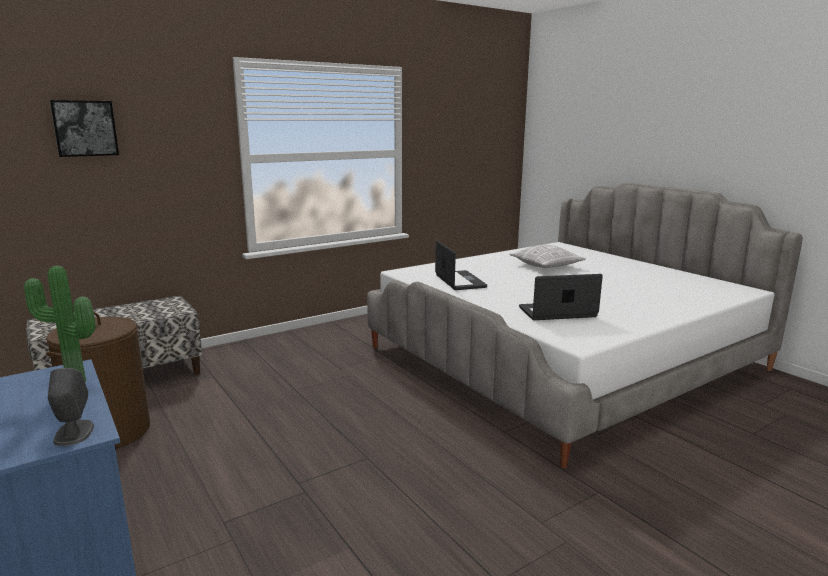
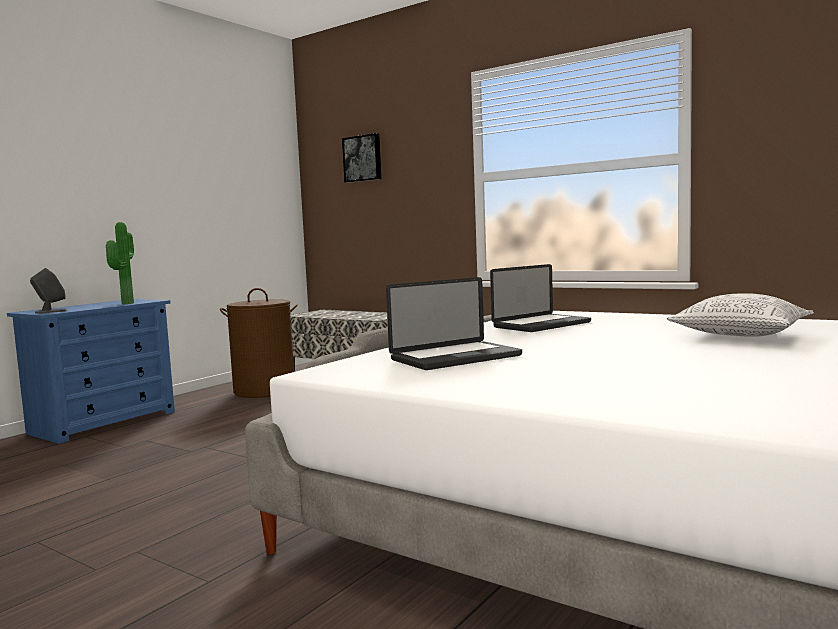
camera: 70 degrees right, 10 degrees down
(557, 312) = (456, 358): laptop -> laptop turned 90 degrees clockwise

